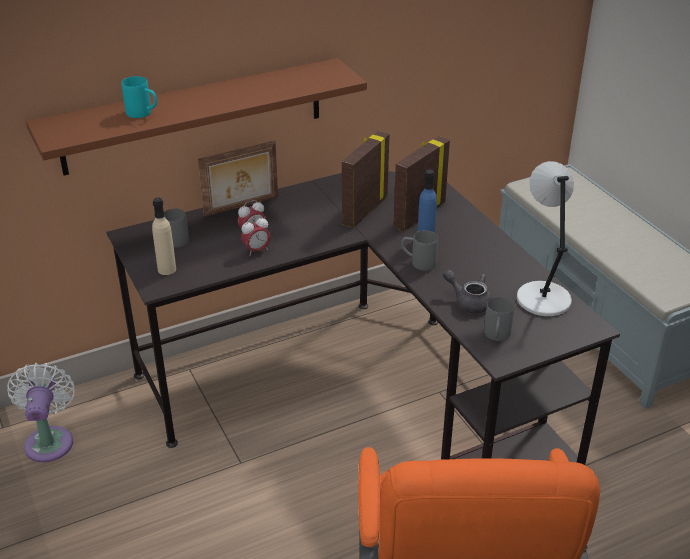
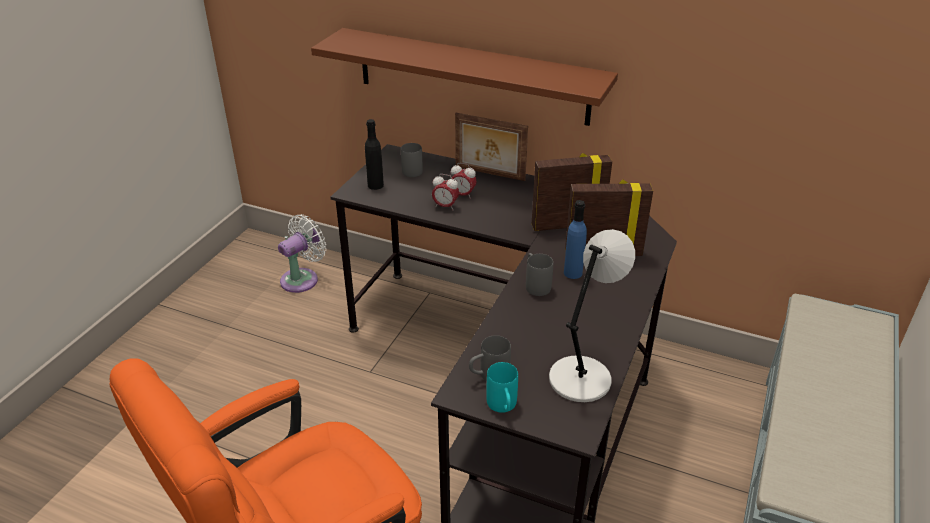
camera: 50 degrees right, 0 degrees up
(143, 114) = (407, 51): turquoise mug -> turquoise mug (503, 407)
(167, 269) = (375, 185): beige bottle -> black bottle
(468, 302) = (518, 337): grey teapot -> none

